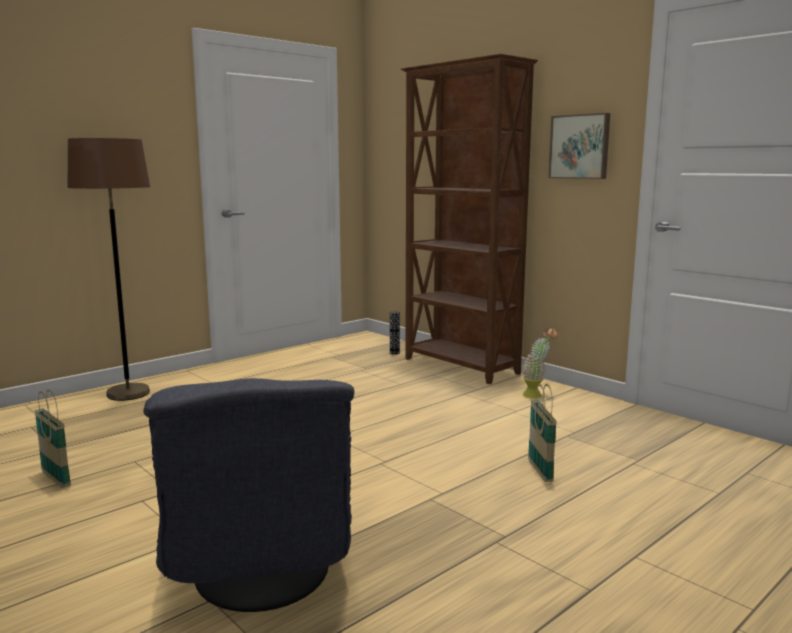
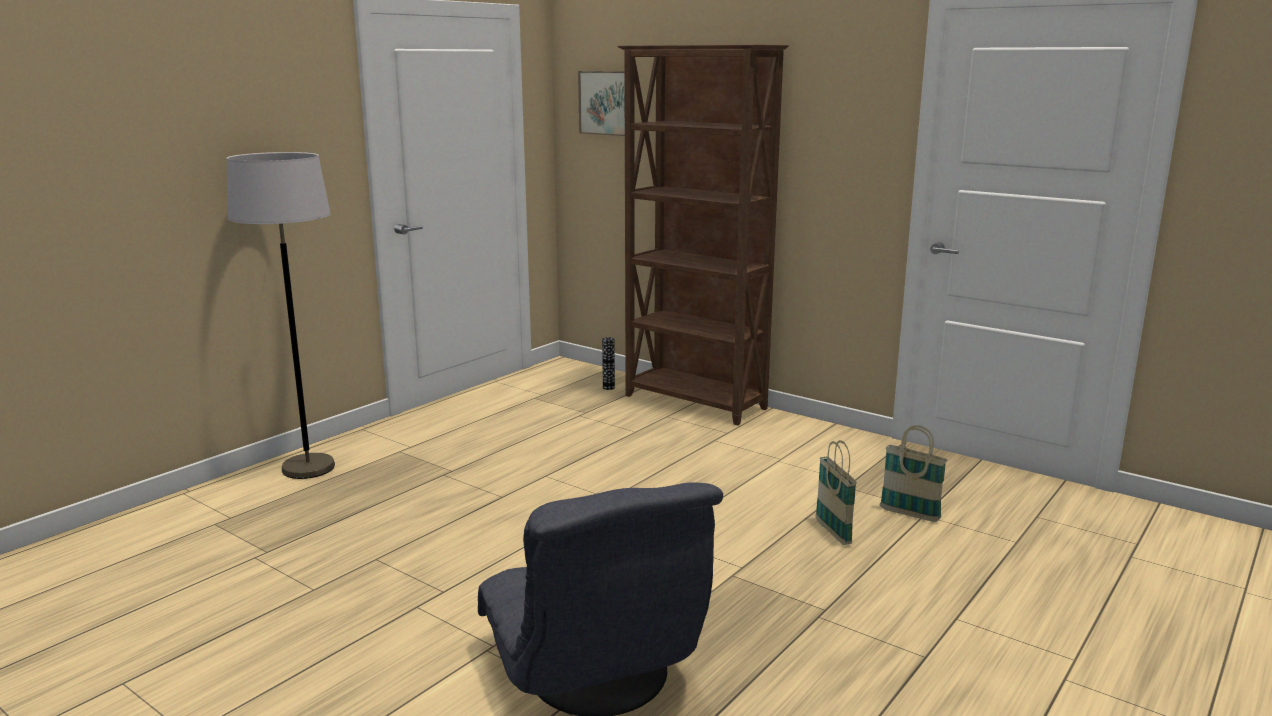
camera: 10 degrees left, 5 degrees up
(56, 479) = (296, 590): basket -> basket (909, 514)
(128, 393) = (308, 468): brown floor lamp -> grey floor lamp
(537, 395) = (795, 436): potted plant -> none
(580, 147) = (840, 151): picture -> picture (606, 103)

